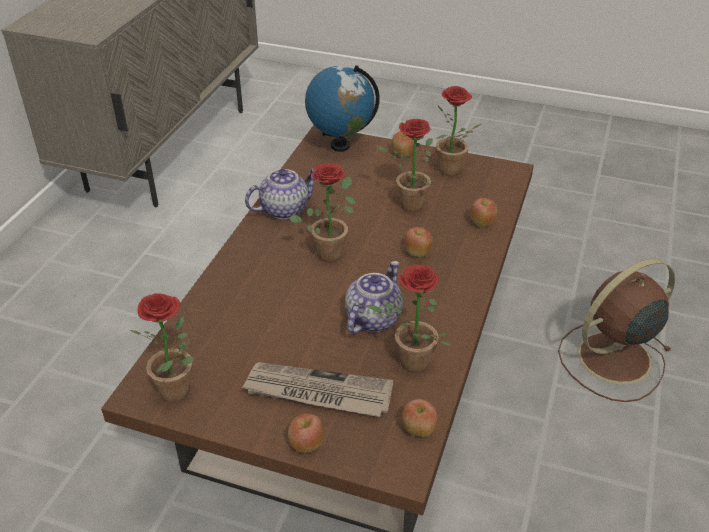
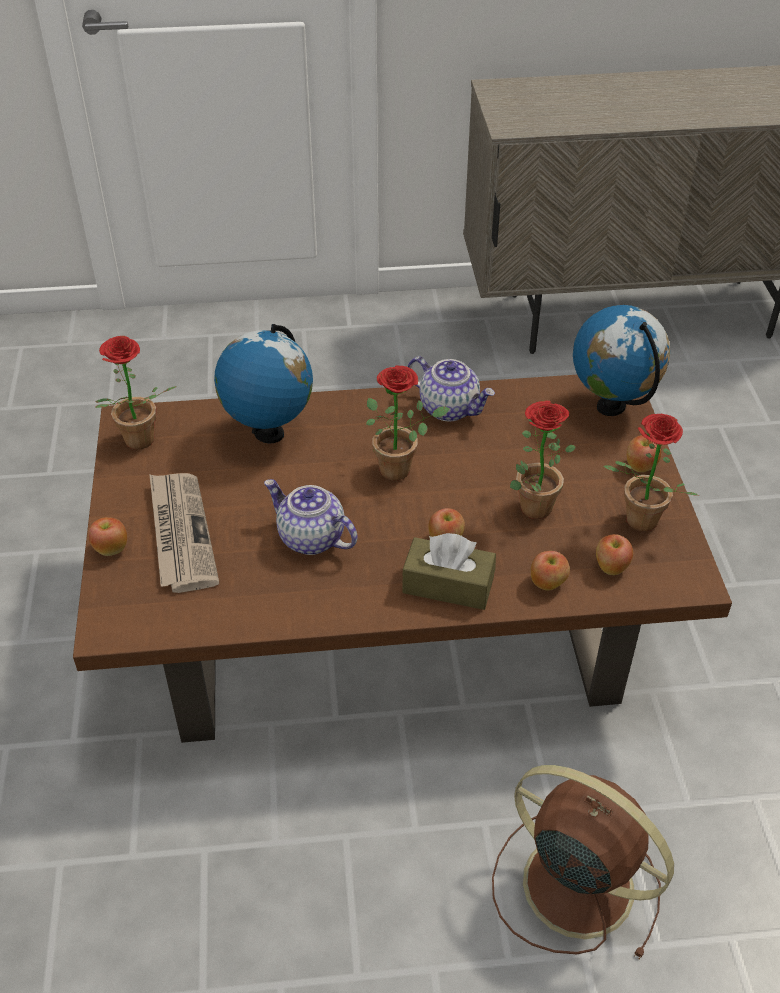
camera: 65 degrees right, 5 degrees up
(235, 307) = (268, 433): none -> globe
(373, 318) = (310, 538): teapot -> teapot turned 150 degrees counterclockwise
(408, 364) = (253, 589): potted plant -> none
(418, 430) = (162, 625): apple -> apple (610, 567)
(460, 265) = (448, 585): none -> brown tissue box

